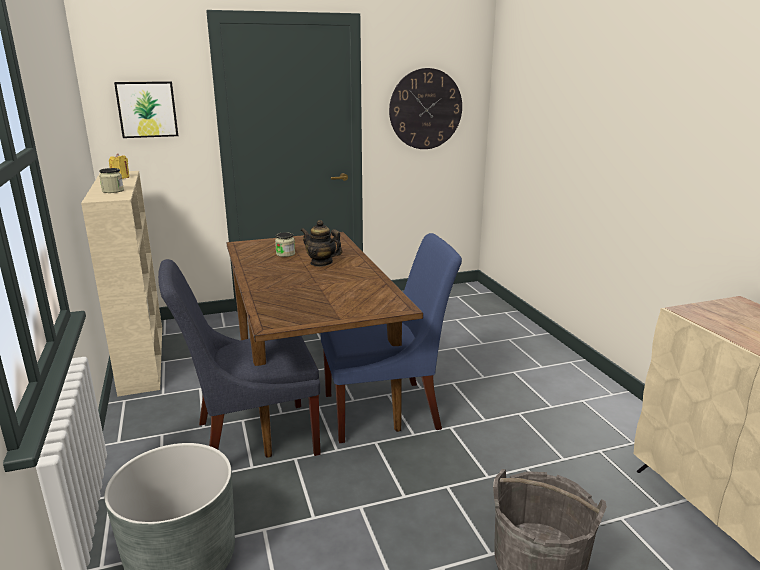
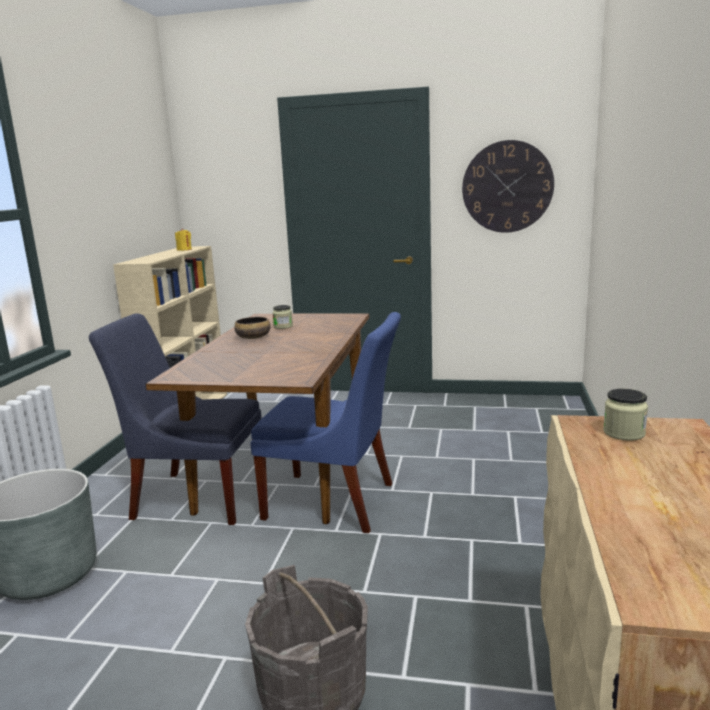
camera: 30 degrees right, 5 degrees down
(113, 191) = (153, 258): jar -> jar (624, 433)
(147, 109) = (226, 191): picture -> none
(276, 269) = (253, 337): none -> bowl
(321, 263) = (299, 336): teapot -> none

